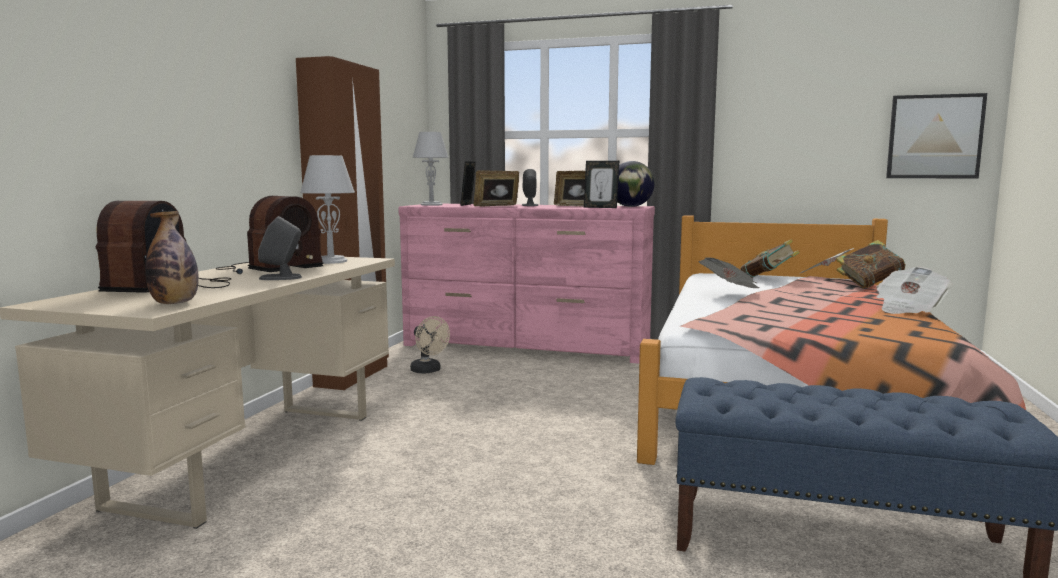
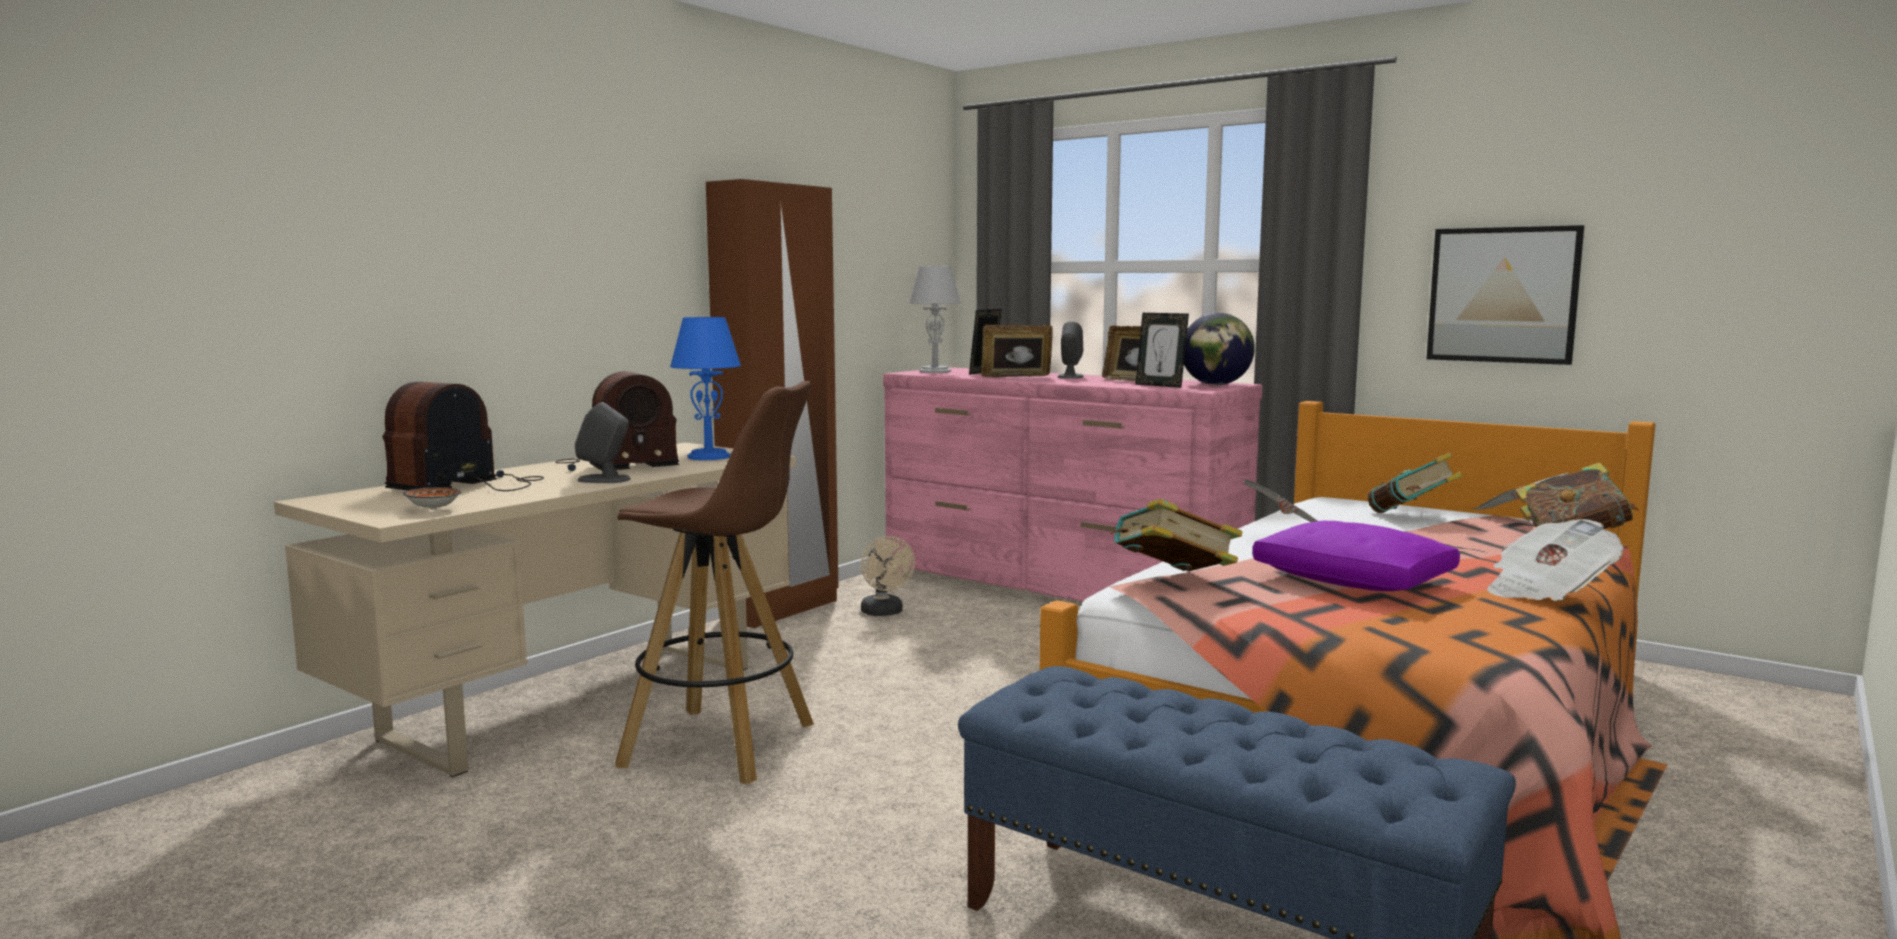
camera: 20 degrees right, 0 degrees up
(175, 303) = (433, 509): bottle -> bowl
(331, 261) = (709, 456): grey table lamp -> blue table lamp
(399, 471) = (723, 745): none -> brown stool
(712, 319) = (1172, 580): none -> book
(808, 312) = (1354, 581): none -> purple pillow
(934, 137) = (1769, 276): picture -> picture (1502, 295)

